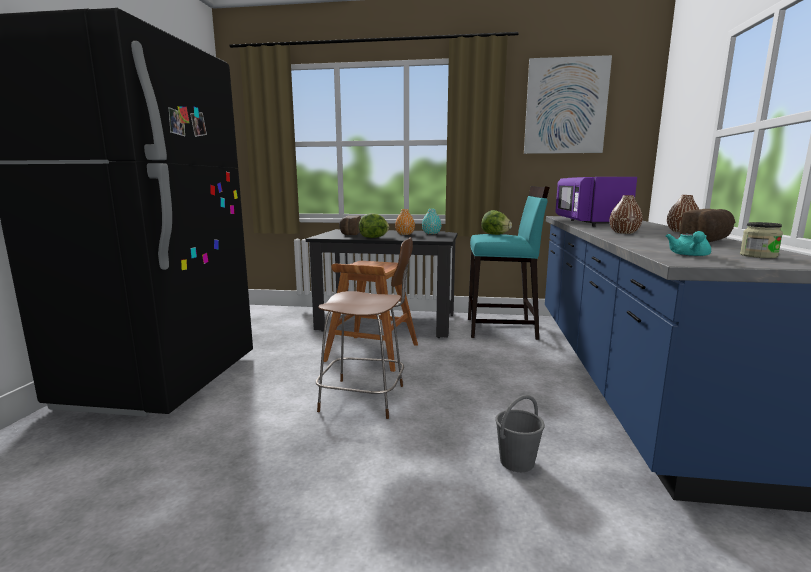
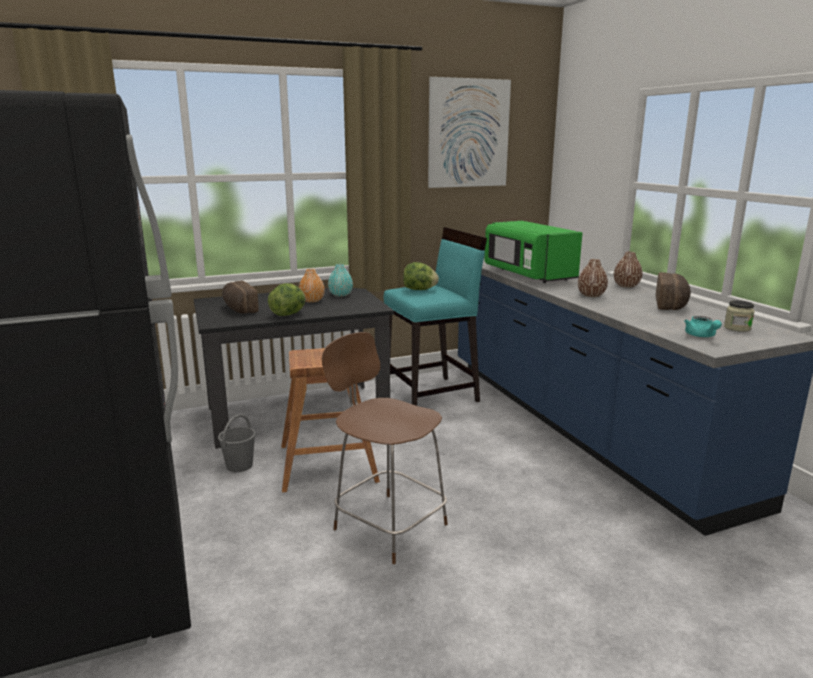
camera: 30 degrees left, 5 degrees up
(366, 398) = (387, 525): brown chair -> brown chair turned 120 degrees counterclockwise
(517, 461) = (583, 544): grey bucket -> grey bucket (240, 465)
(589, 223) = (527, 274): purple microwave -> green microwave

